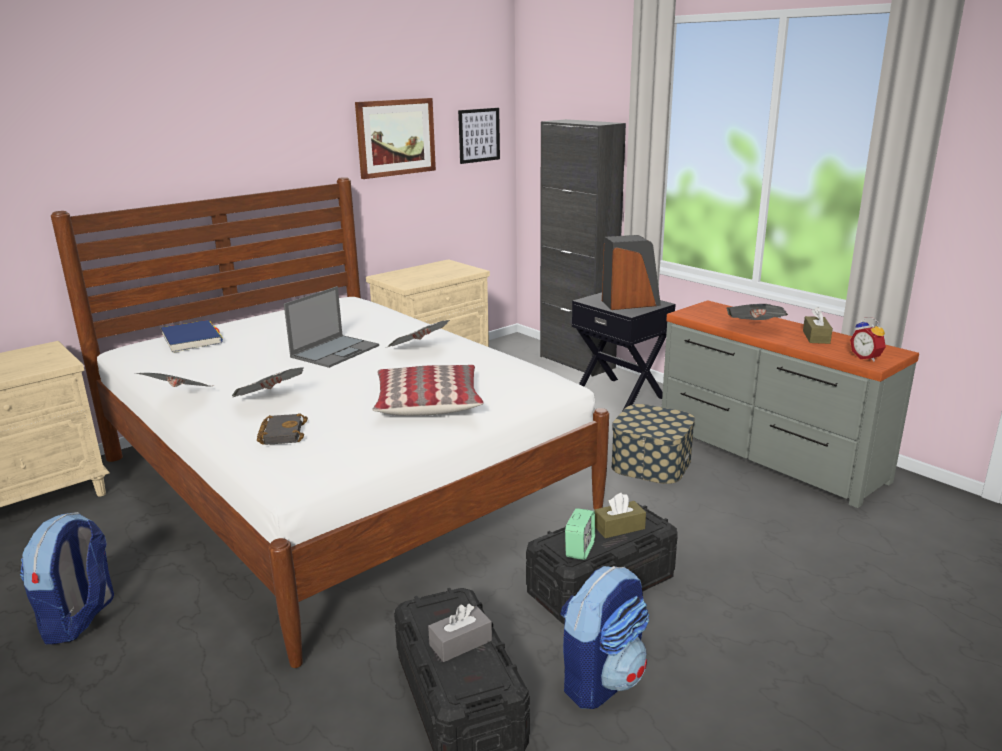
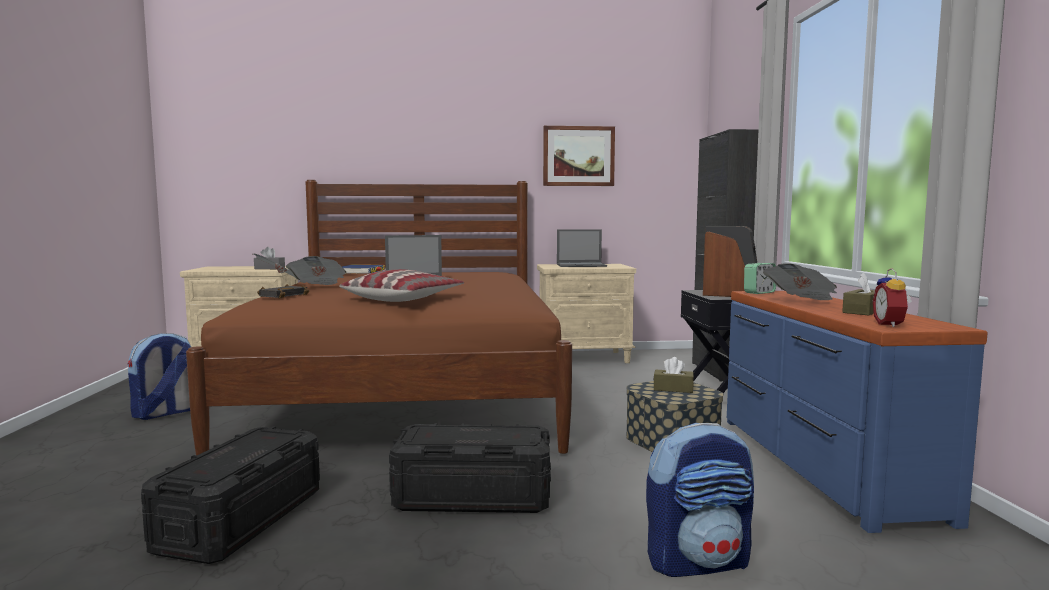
camera: 35 degrees right, 15 degrees down
(338, 482) = (409, 394): white bed -> brown bed
(418, 350) = (469, 284): newspaper -> none
(423, 272) = (582, 265): none -> laptop
(460, 643) = (239, 454): grey tissue box -> grey tissue box (269, 268)
(479, 135) = (663, 161): picture -> none
(580, 550) = (430, 436): alarm clock -> alarm clock (759, 292)
(602, 679) = (353, 550): backpack -> backpack (698, 561)
(619, 527) = (493, 435): brown tissue box -> brown tissue box (673, 389)
(766, 454) = (819, 464): grey dresser -> blue dresser

